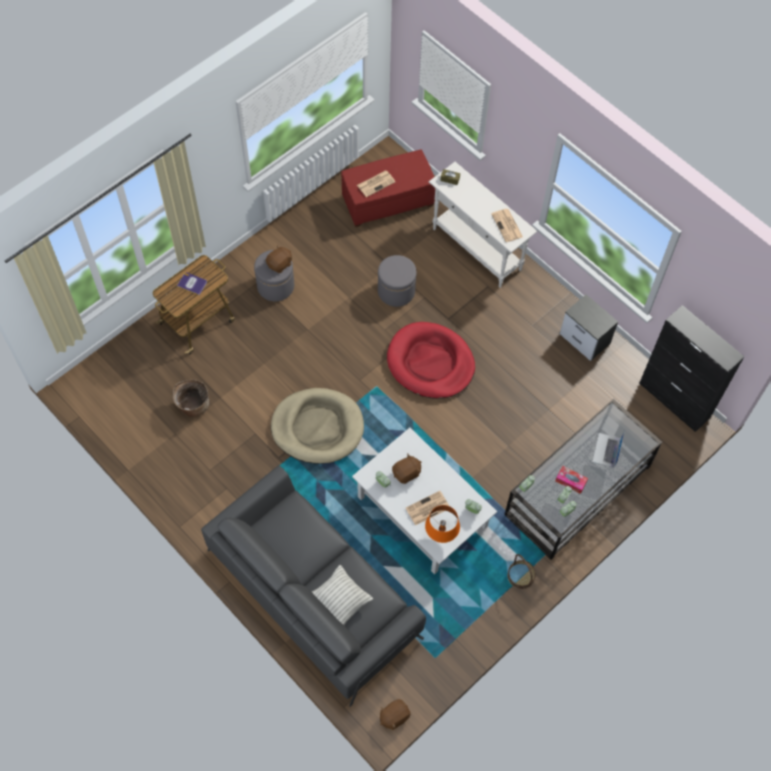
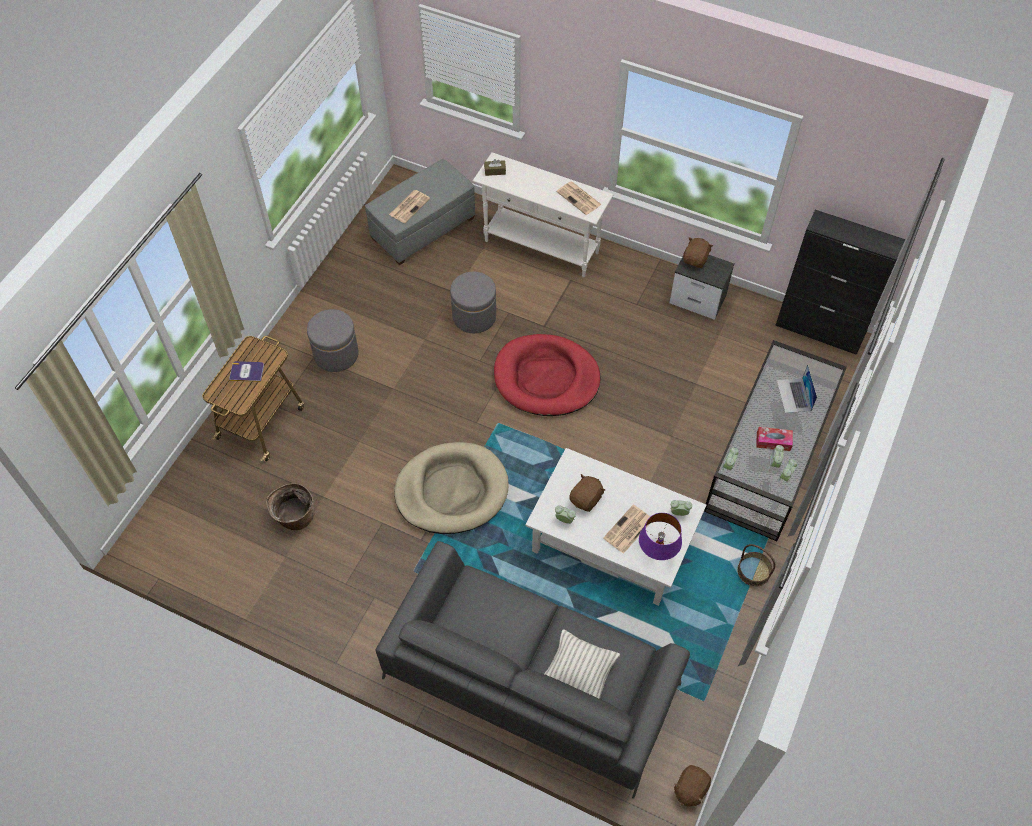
camera: 20 degrees left, 5 degrees down
(280, 264) = (337, 323): brown plush toy -> brown plush toy (695, 259)
(387, 201) = (423, 229): red ottoman -> grey ottoman
(441, 534) = (657, 552): orange table lamp -> purple table lamp

